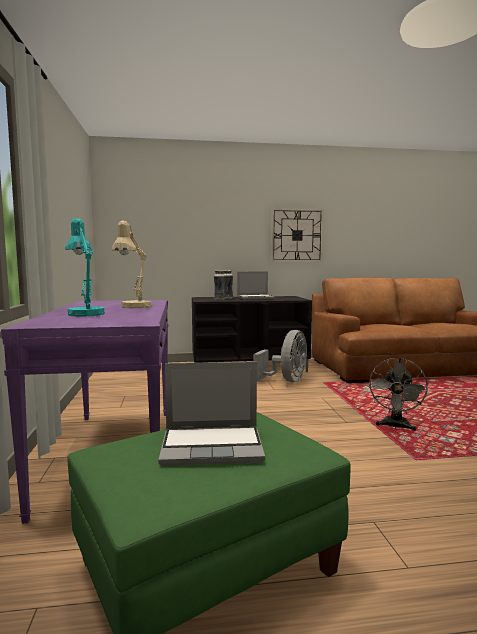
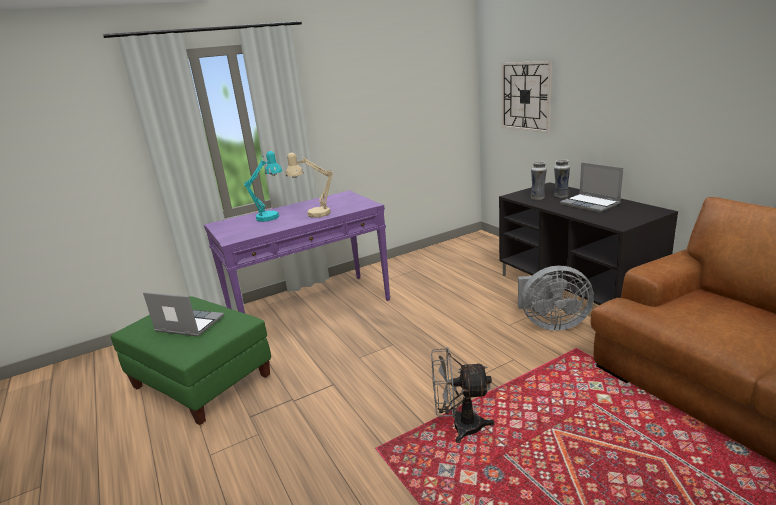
camera: 70 degrees right, 15 degrees up
(213, 446) = (188, 324): laptop -> laptop turned 135 degrees clockwise
(297, 235) = (698, 110): wall clock -> wall clock (526, 96)

